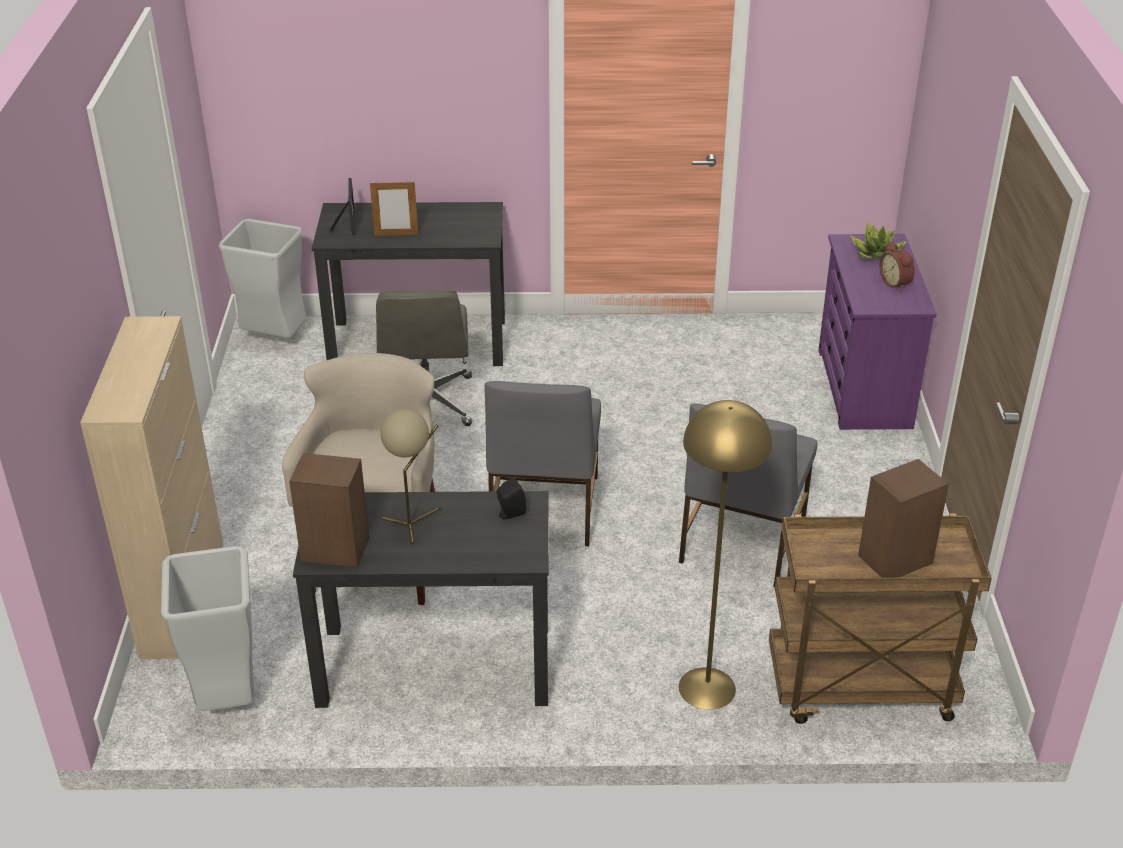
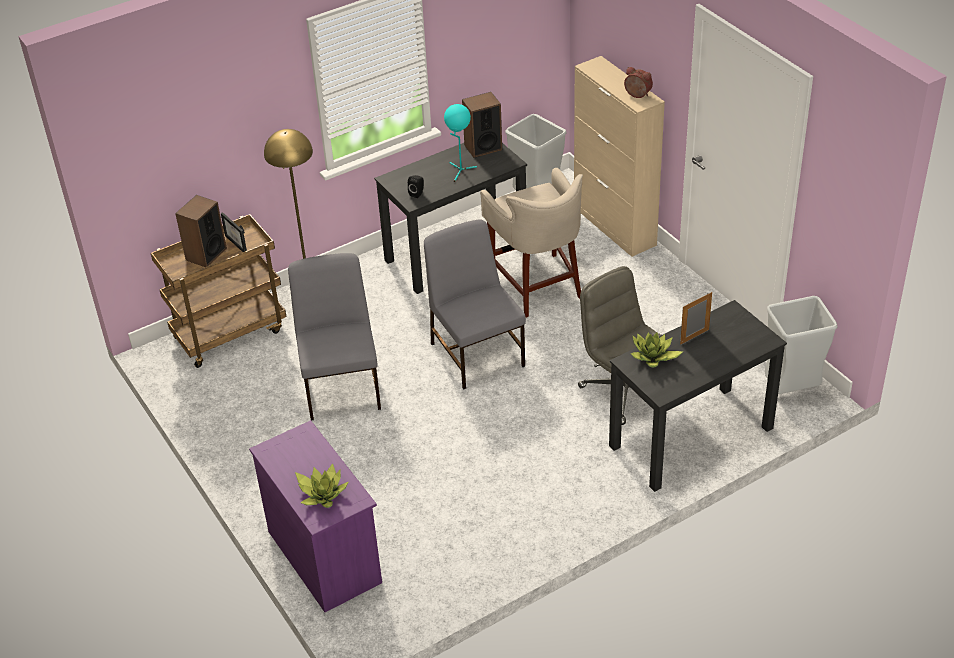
camera: 150 degrees right, 5 degrees up
(348, 222) = (742, 332): picture frame -> picture frame (239, 243)
(413, 523) = (460, 171): beige table lamp -> turquoise table lamp
(457, 234) = (653, 357): none -> potted plant
(896, 283) = (293, 467): alarm clock -> alarm clock (637, 95)

